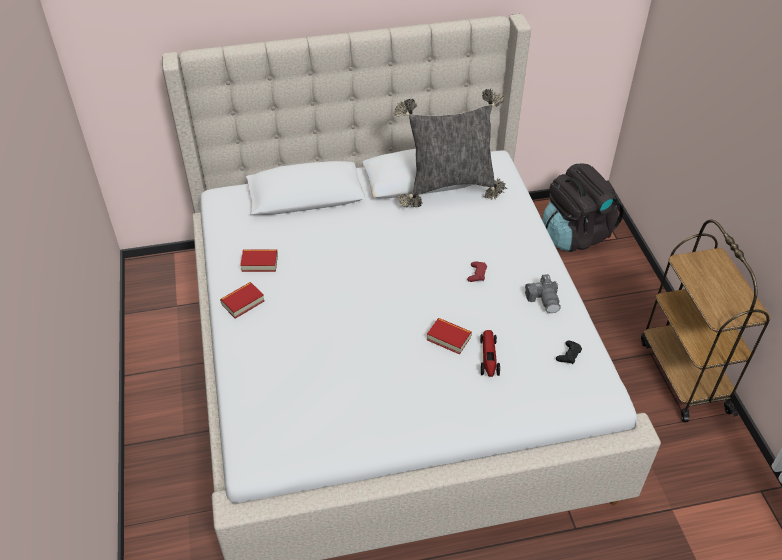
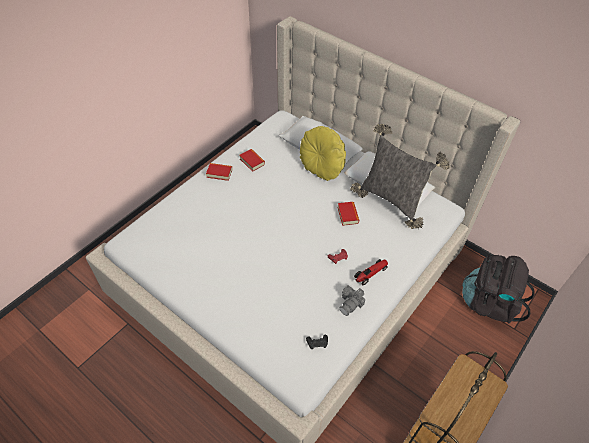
camera: 50 degrees right, 5 degrees up
(341, 214) = (321, 170): none -> yellow pillow
(449, 338) = (275, 274): book -> book (348, 215)
(489, 358) = (277, 302): toy car -> toy car (370, 274)

